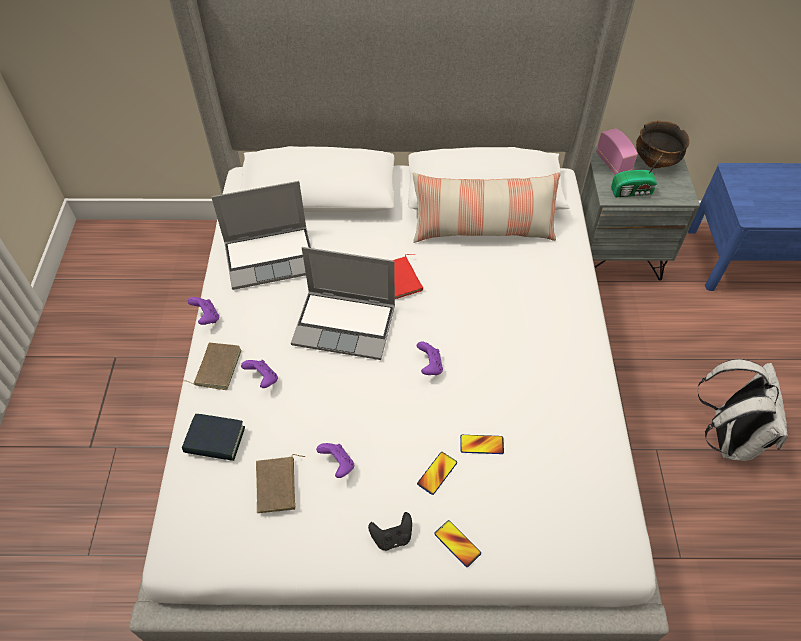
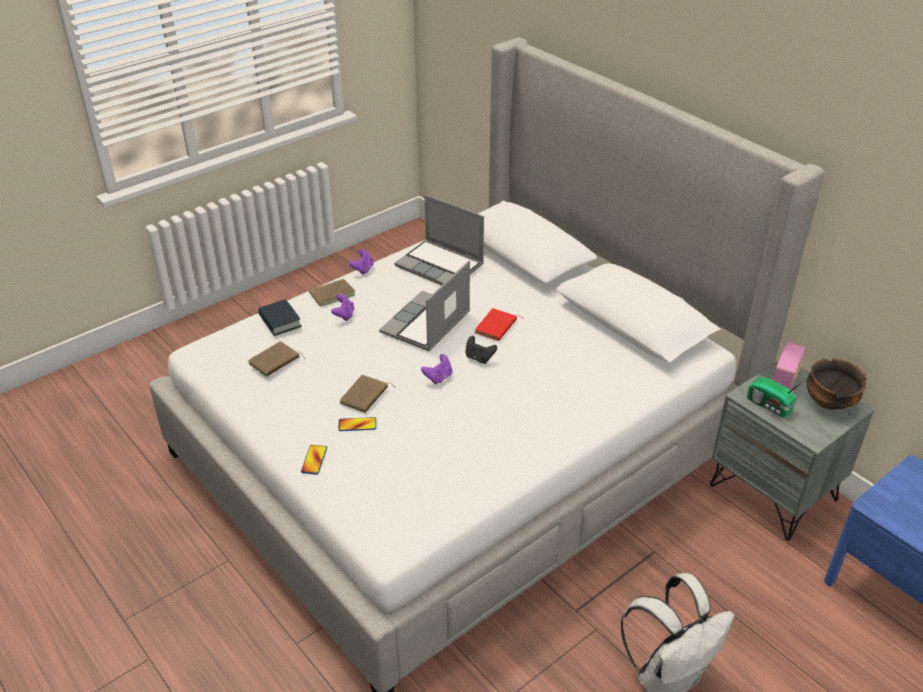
camera: 50 degrees right, 15 degrees down
(338, 464) = (316, 378): purple game controller -> none
(346, 325) = (426, 324): laptop -> laptop turned 60 degrees clockwise
(392, 537) = (290, 429): black game controller -> black game controller (479, 358)
(403, 440) = (365, 396): none -> brown book
(481, 444) = (402, 434): phone -> none
(483, 230) = (595, 340): pillow -> none

